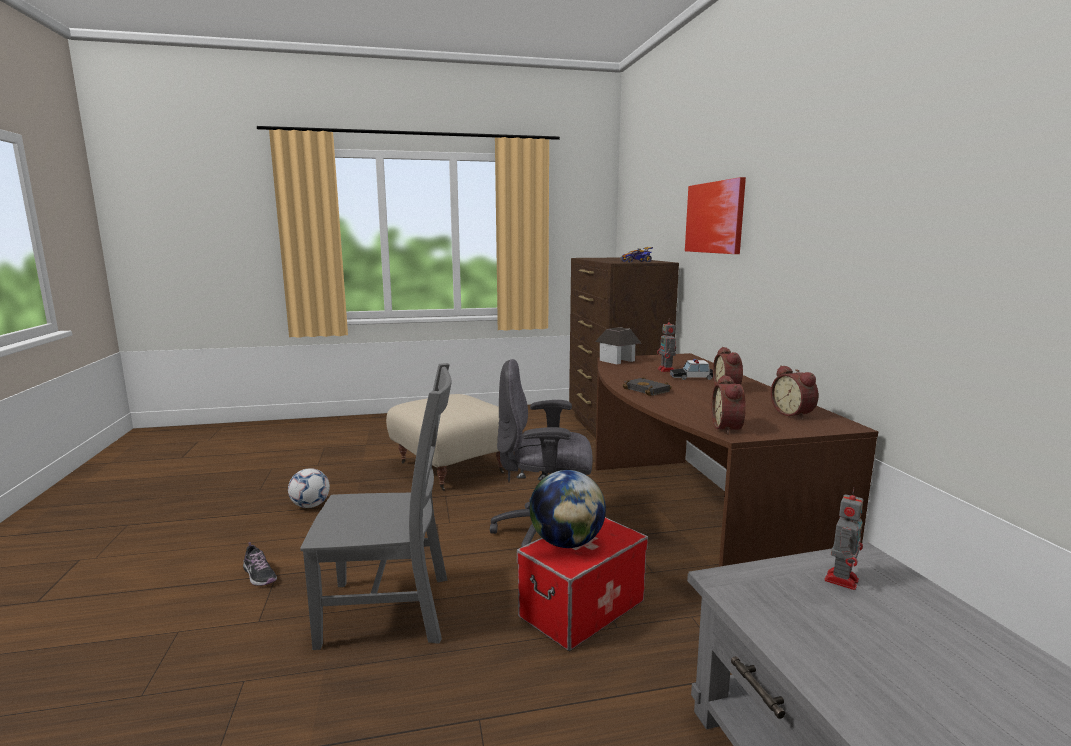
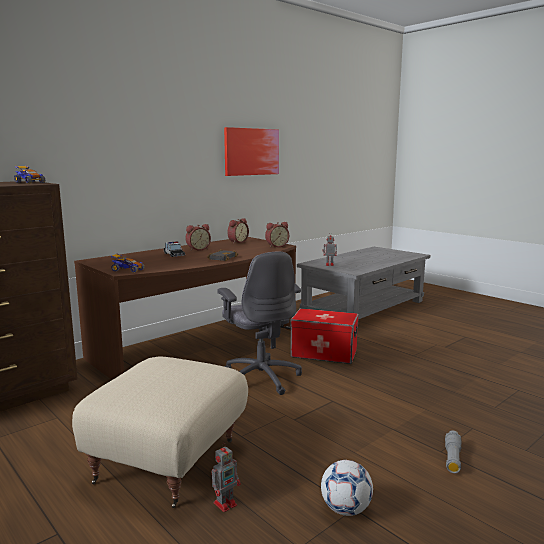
camera: 120 degrees left, 0 degrees up
(259, 575) = (452, 458): shoe -> grey flashlight
(392, 611) = (397, 393): grey chair -> none
(567, 542) = (331, 318): globe -> none
(617, 360) = (127, 270): toy house -> toy car
(666, 370) = (155, 259): toy robot -> toy robot (226, 503)
(714, 217) = (85, 138): picture -> picture (251, 151)

